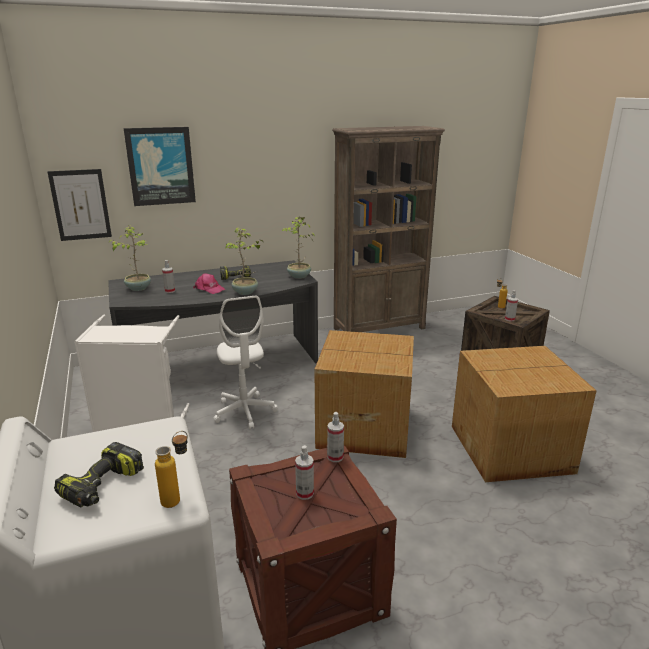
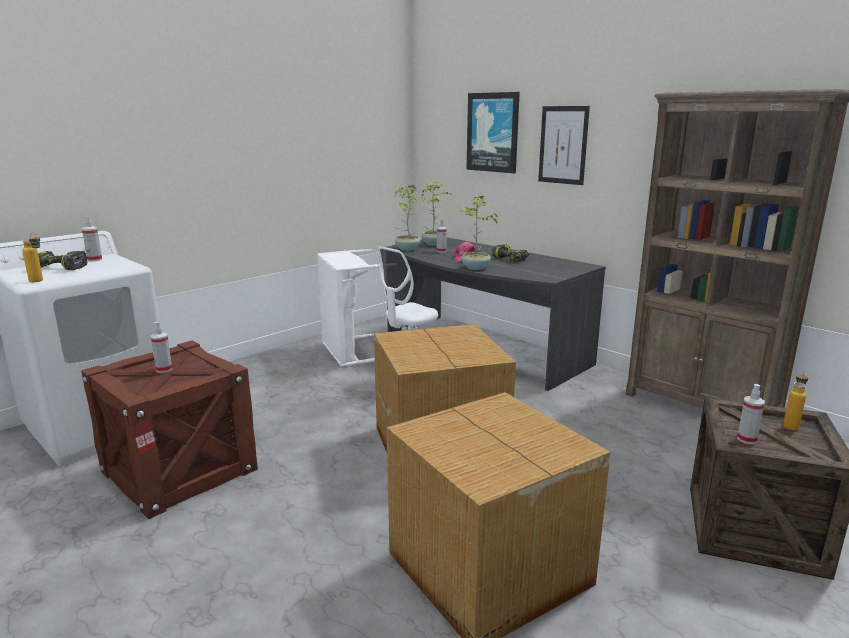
camera: 65 degrees right, 5 degrees down
(80, 205) = (434, 162): picture -> picture (563, 145)
(298, 276) = (555, 275): potted plant -> potted plant (406, 249)
(335, 457) = (219, 369): spray bottle -> spray bottle (94, 260)

